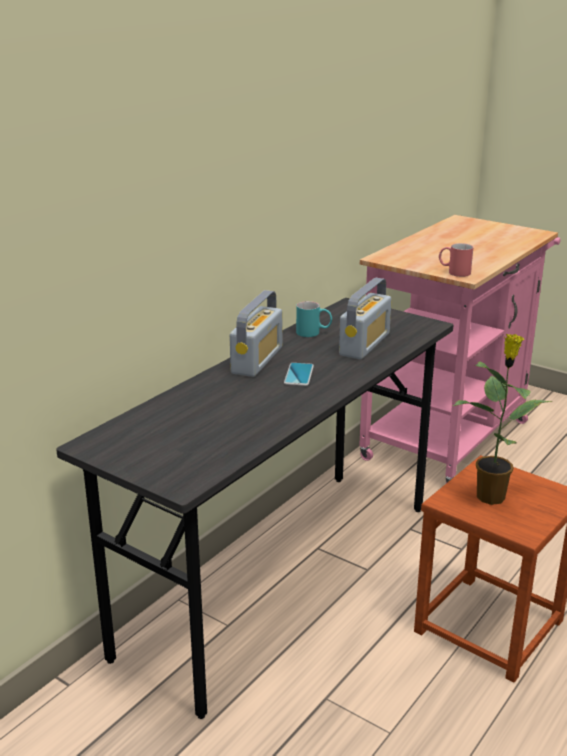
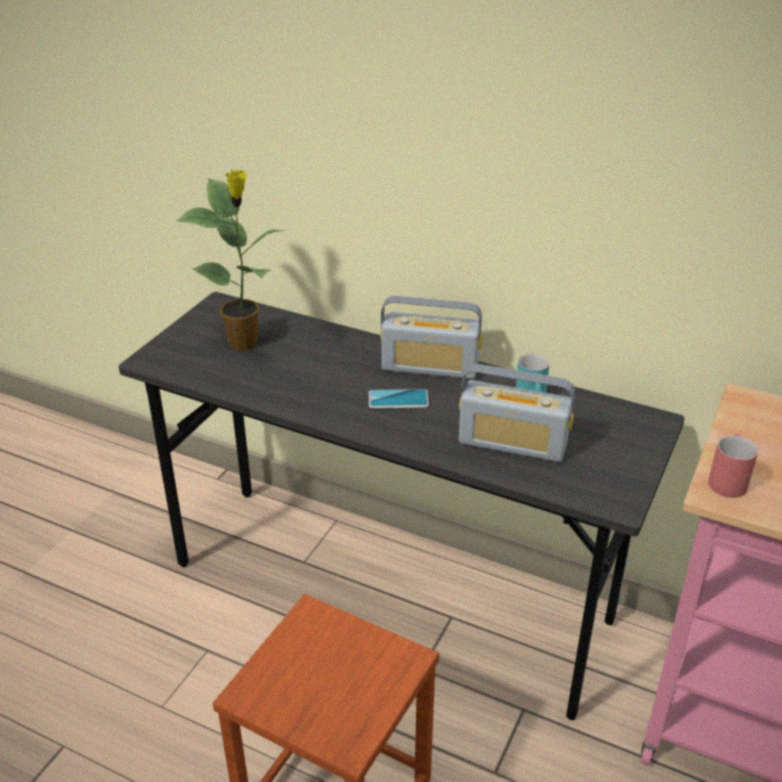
camera: 80 degrees right, 10 degrees up
(491, 495) = (330, 661): potted plant -> potted plant (245, 343)

